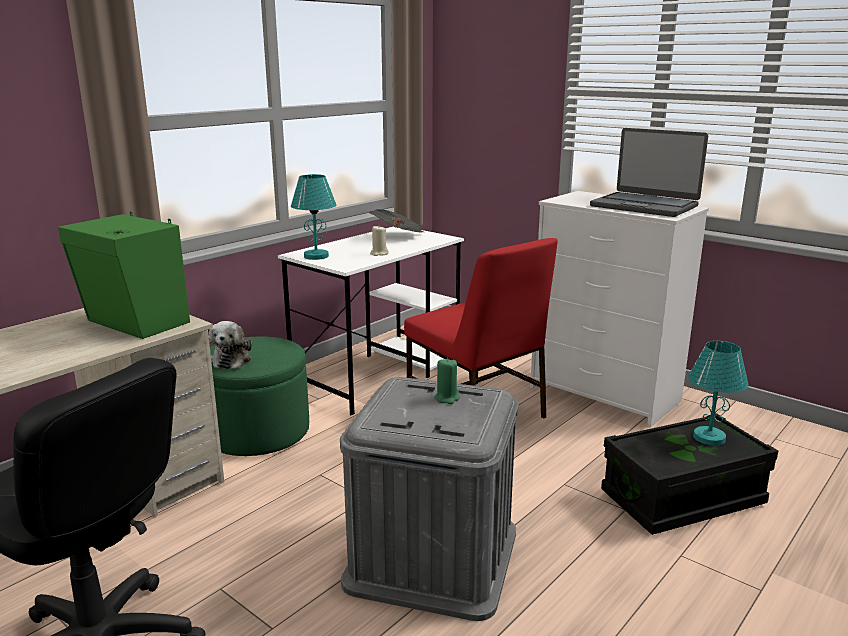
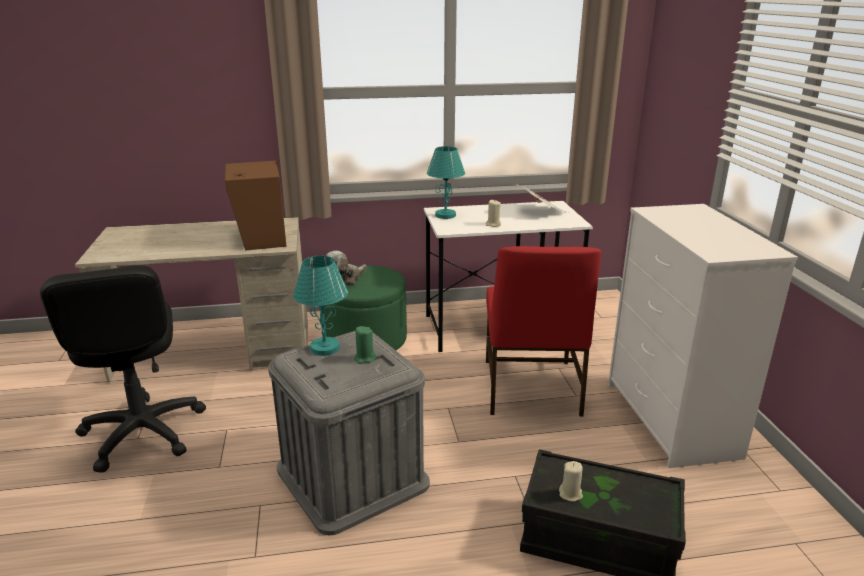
camera: 40 degrees right, 5 degrees up
(135, 323) = (260, 238): green speaker -> brown speaker
(644, 206) = (723, 237): laptop -> none
(671, 457) = (570, 494): none -> beige candle
(708, 437) = (637, 495): turquoise table lamp -> turquoise table lamp (325, 347)

